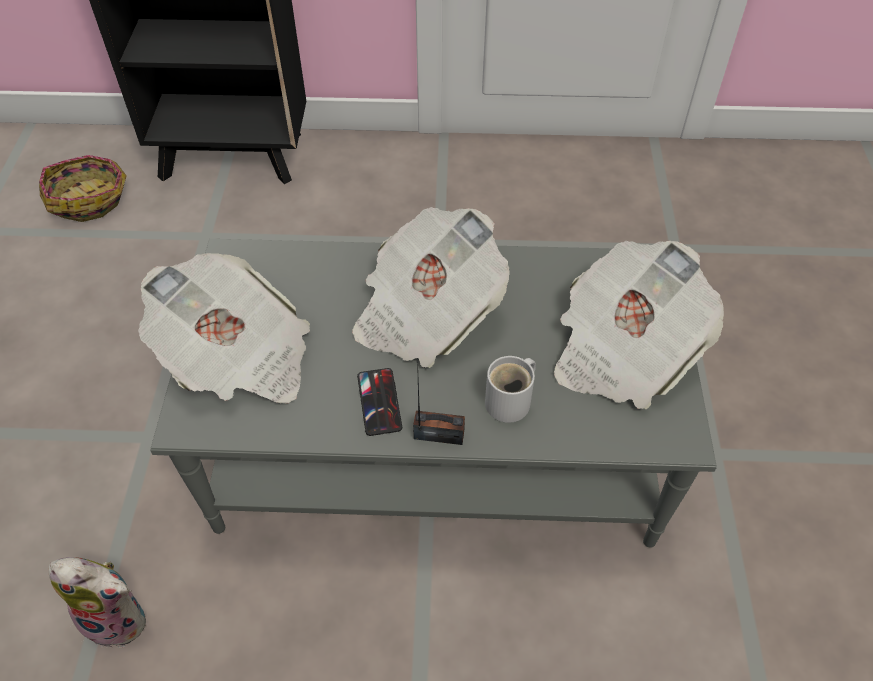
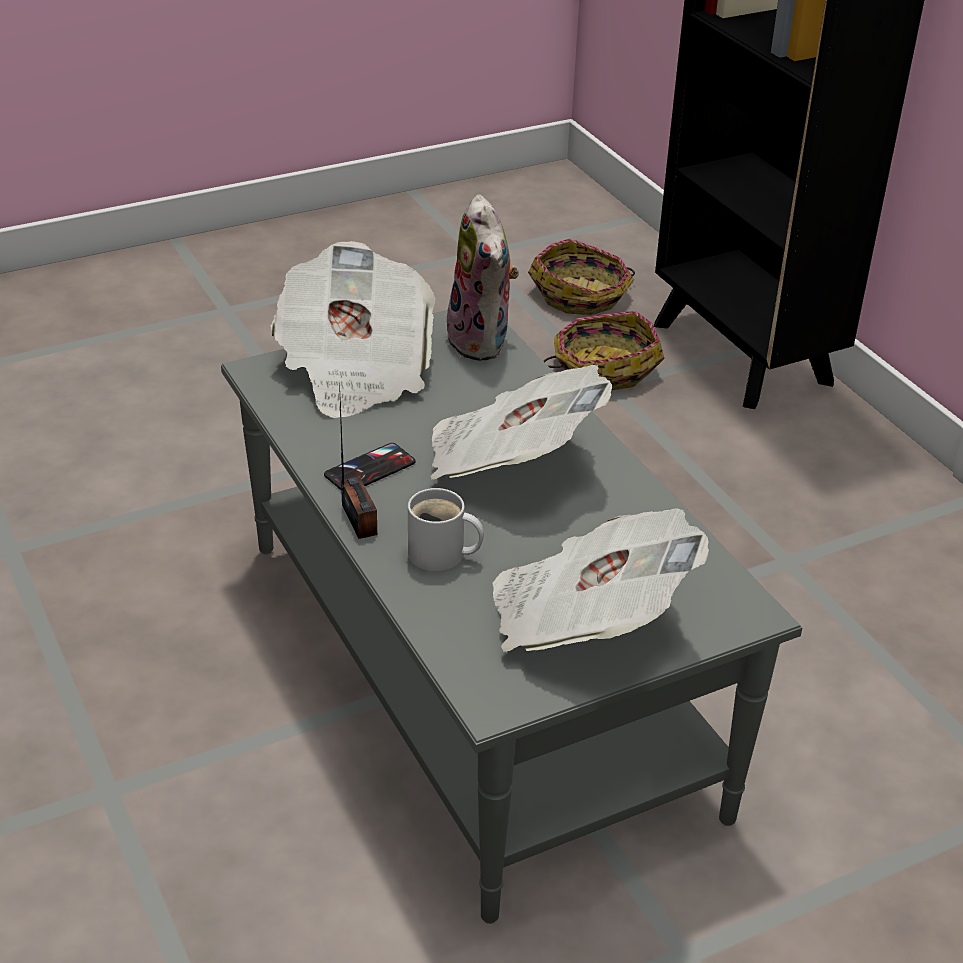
camera: 60 degrees right, 15 degrees down
(119, 617) = (138, 529): plush toy -> plush toy (483, 342)
(182, 228) = (603, 367): none -> basket

